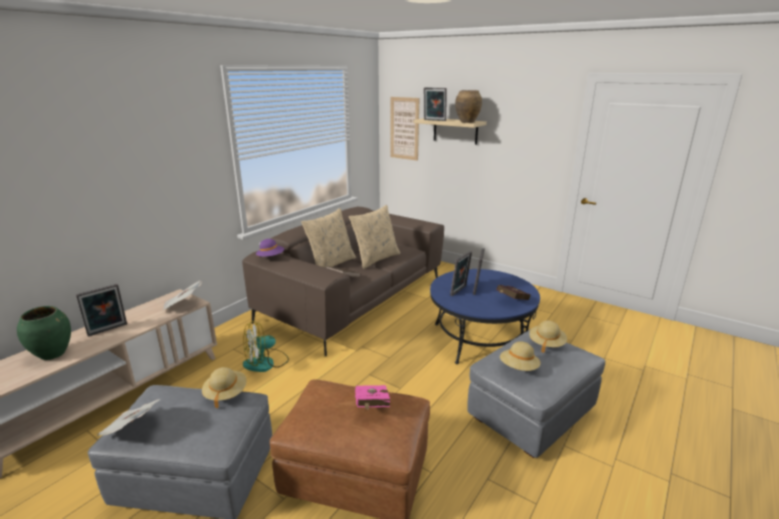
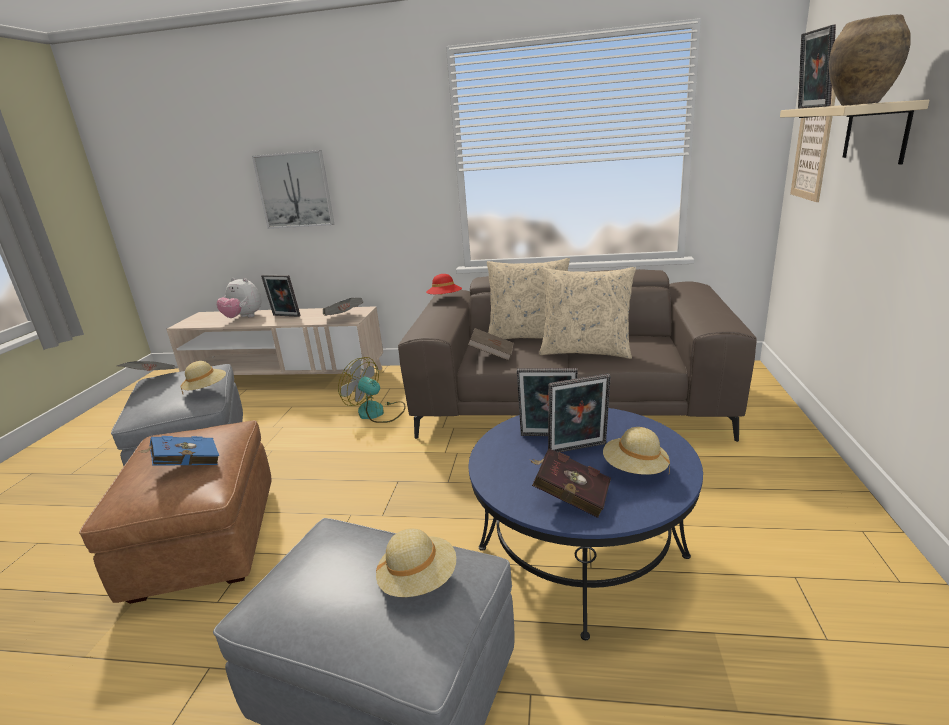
camera: 65 degrees right, 0 degrees up
(53, 354) = (243, 318): green vase -> plush toy
(85, 195) = (295, 190): none -> picture
(271, 257) = (445, 299): purple hat -> red hat
(371, 408) = (185, 465): pink book -> blue book
(519, 368) = (311, 562): beige hat -> beige hat (635, 469)

